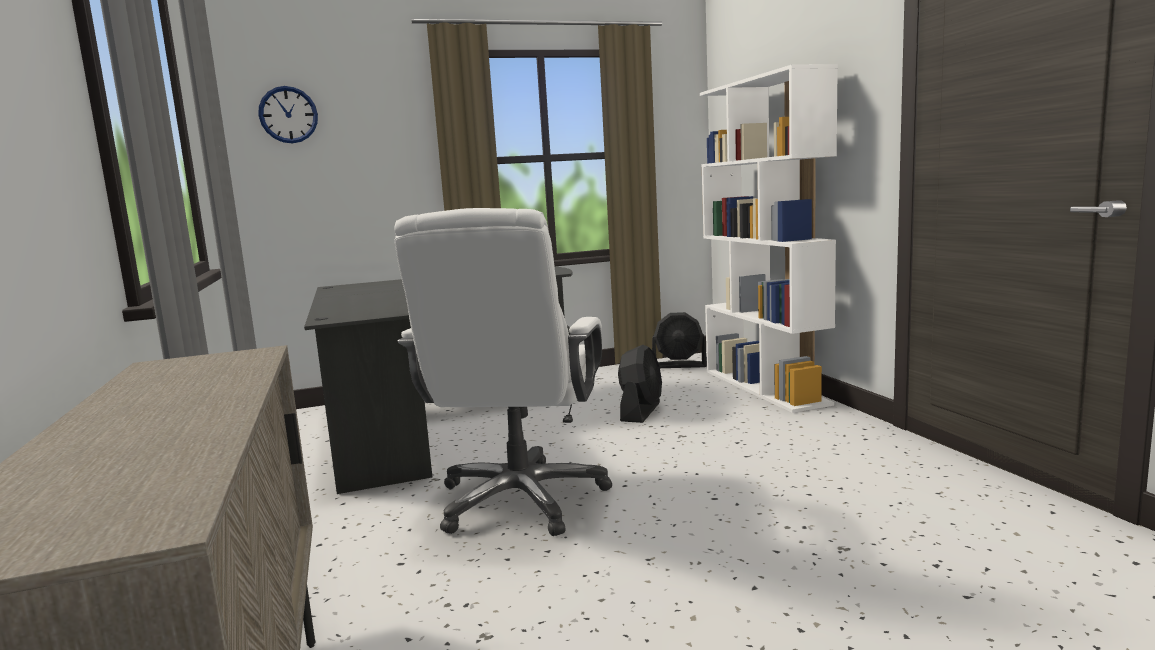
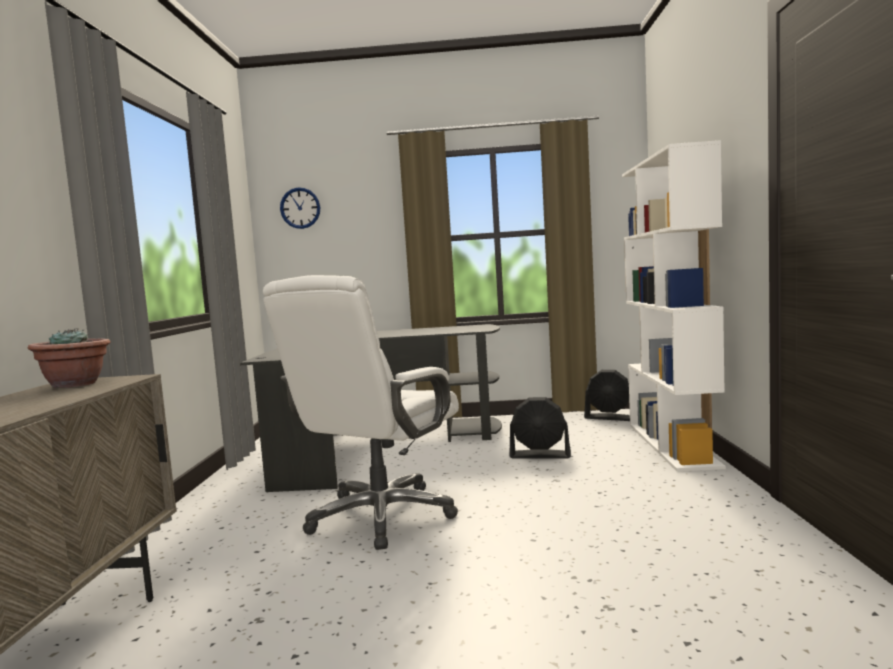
camera: 20 degrees right, 5 degrees down
(186, 367) = (75, 384): none -> potted plant
(641, 412) = (540, 455): black fan -> black fan turned 60 degrees clockwise

